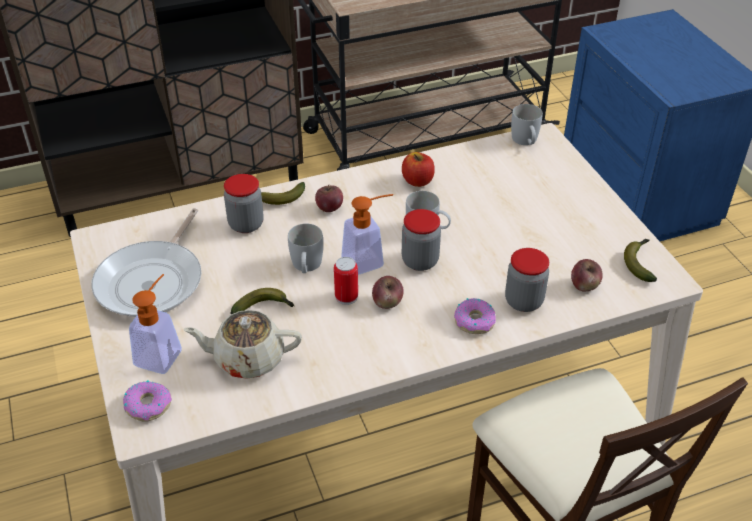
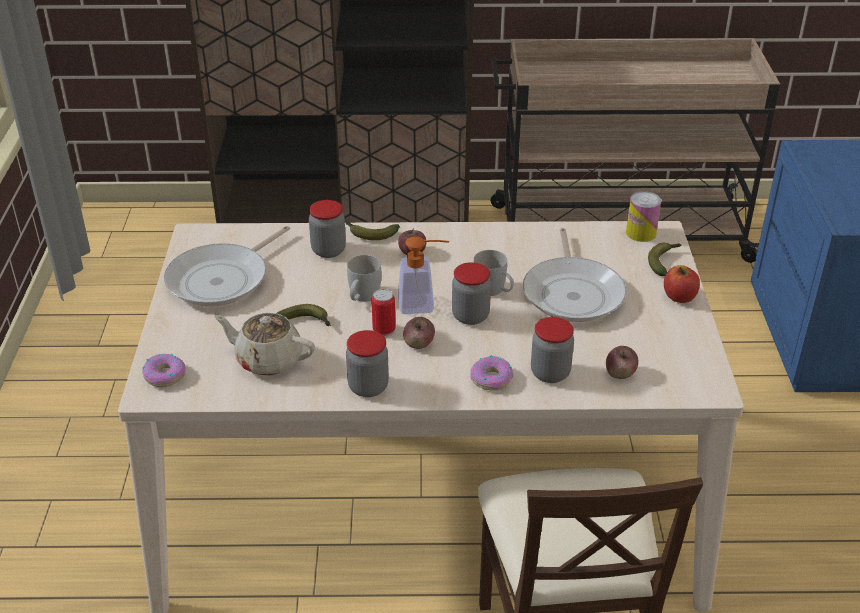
camera: 20 degrees right, 5 degrees down
(162, 352) = (199, 337): soap dispenser -> none
(363, 361) = (368, 387): none -> jar
(417, 181) = (510, 246): apple -> apple (679, 297)
(499, 215) = (573, 293): none -> frying pan
(525, 142) = (641, 233): white mug -> can
(640, 263) = (691, 367): banana -> banana (664, 262)

